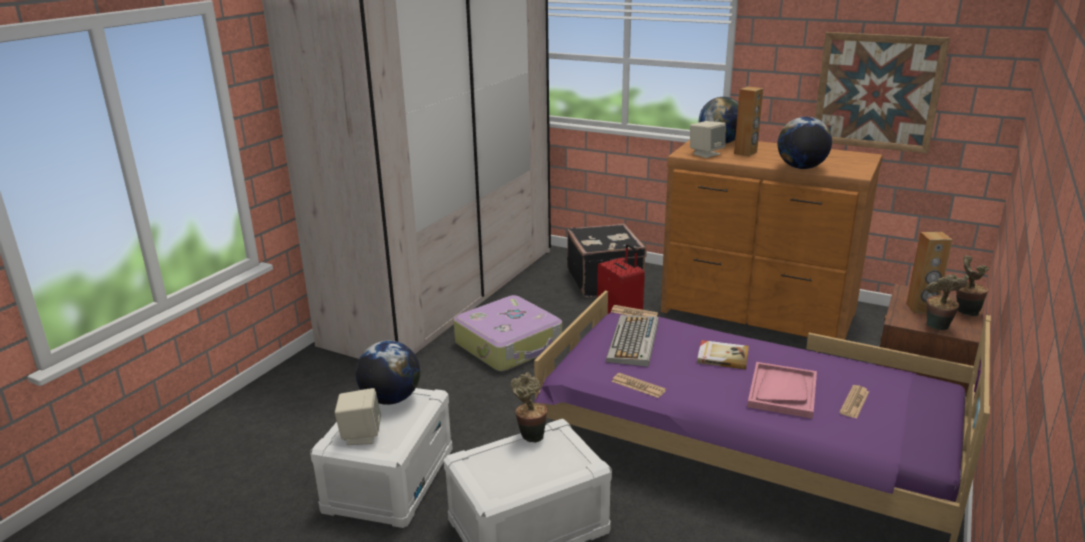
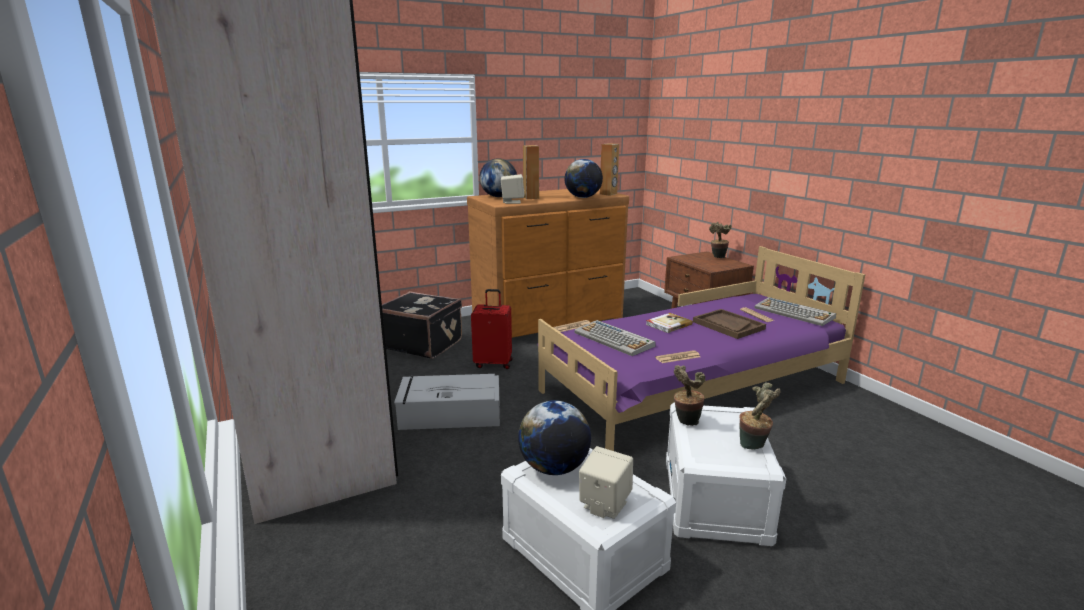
camera: 55 degrees left, 5 degrees down
(510, 345) = (449, 413): suitcase -> grey storage box
(782, 391) = (728, 325): pink tray -> brown tray
(877, 92) = (573, 146): picture -> none
(918, 428) = (794, 313): none -> keyboard
(921, 308) = (703, 262): brown speaker -> brown speaker (608, 194)
(938, 328) = (729, 266): potted plant -> potted plant (754, 446)

